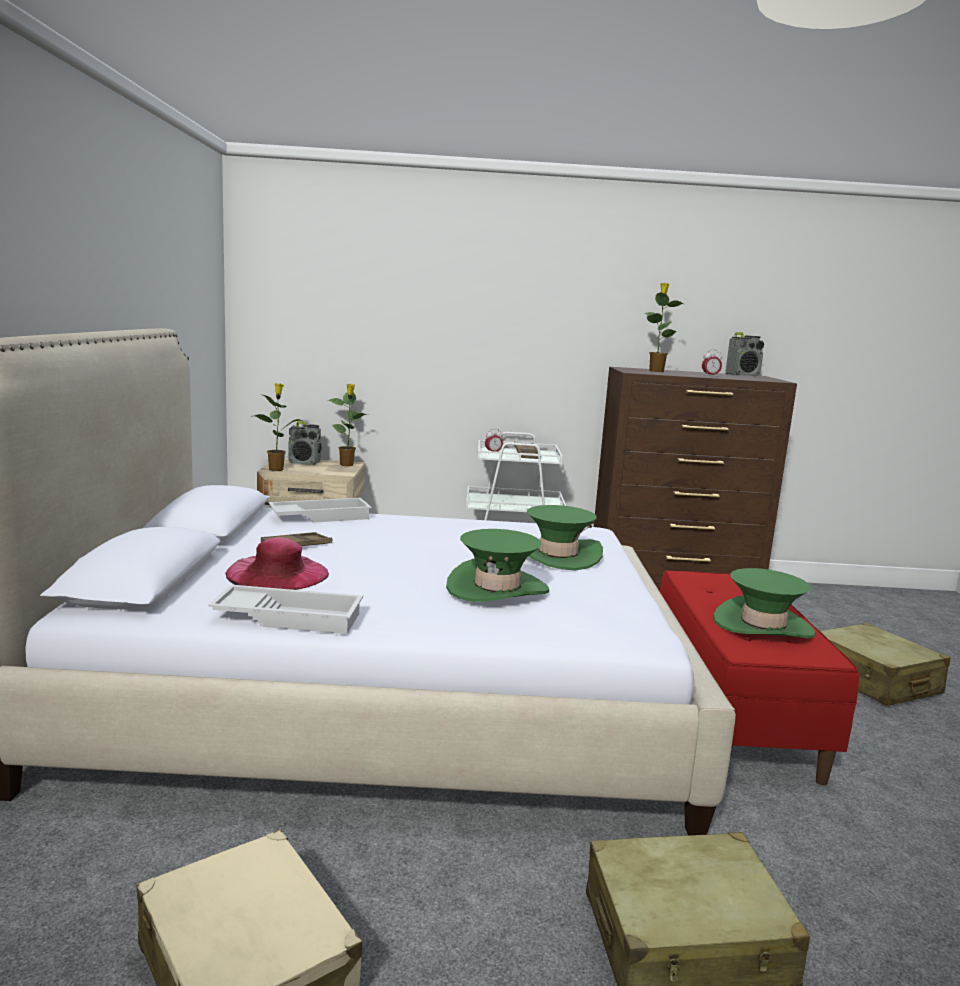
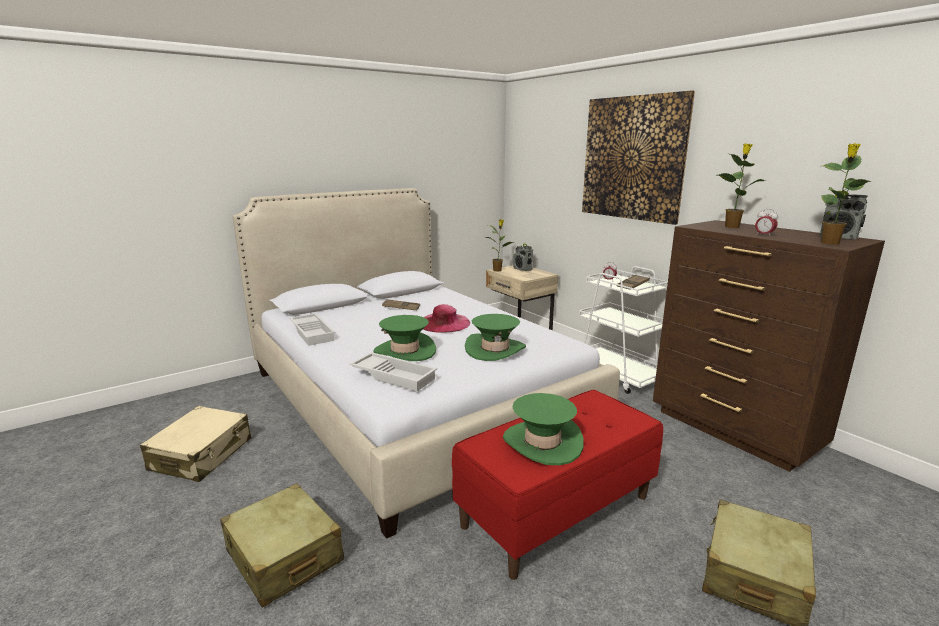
camera: 55 degrees right, 5 degrees up
(277, 573) = (360, 316): pink hat -> pink hat (444, 323)
(320, 516) = (451, 298): white tray -> white tray (394, 376)
(347, 465) = (541, 274): potted plant -> potted plant (830, 243)
(489, 293) = (633, 158): none -> picture

